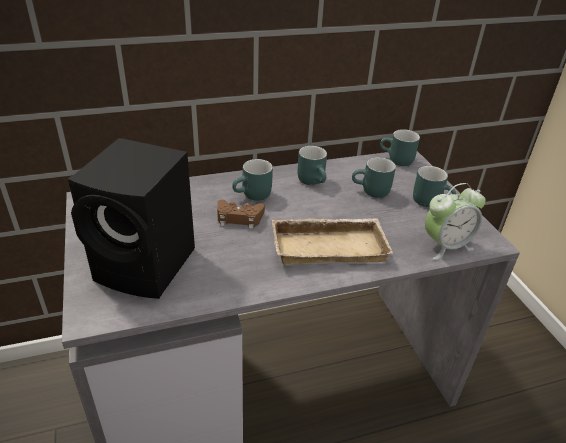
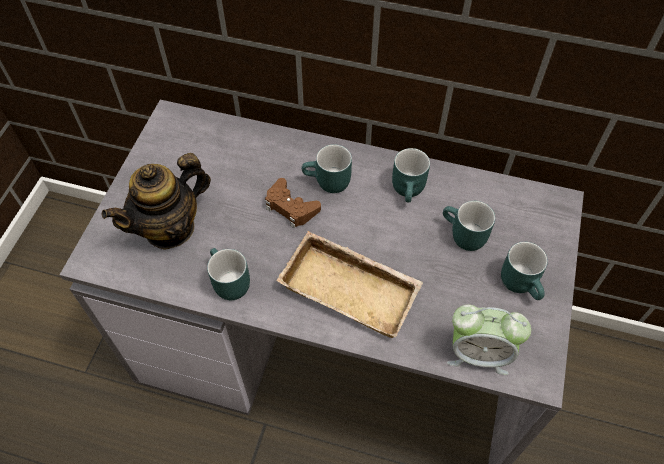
camera: 35 degrees right, 20 degrees up
(148, 266) = (170, 228): black speaker -> teapot
(396, 160) = (538, 201): turquoise mug -> turquoise mug (226, 283)

